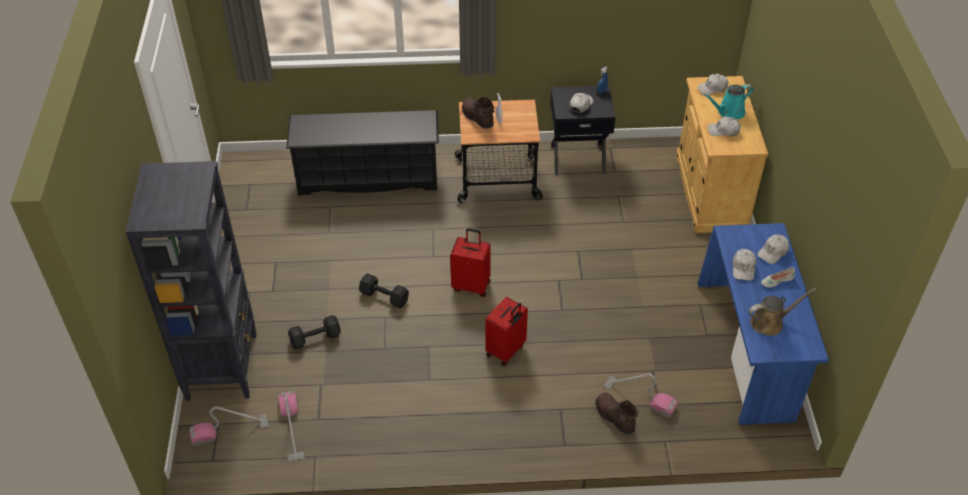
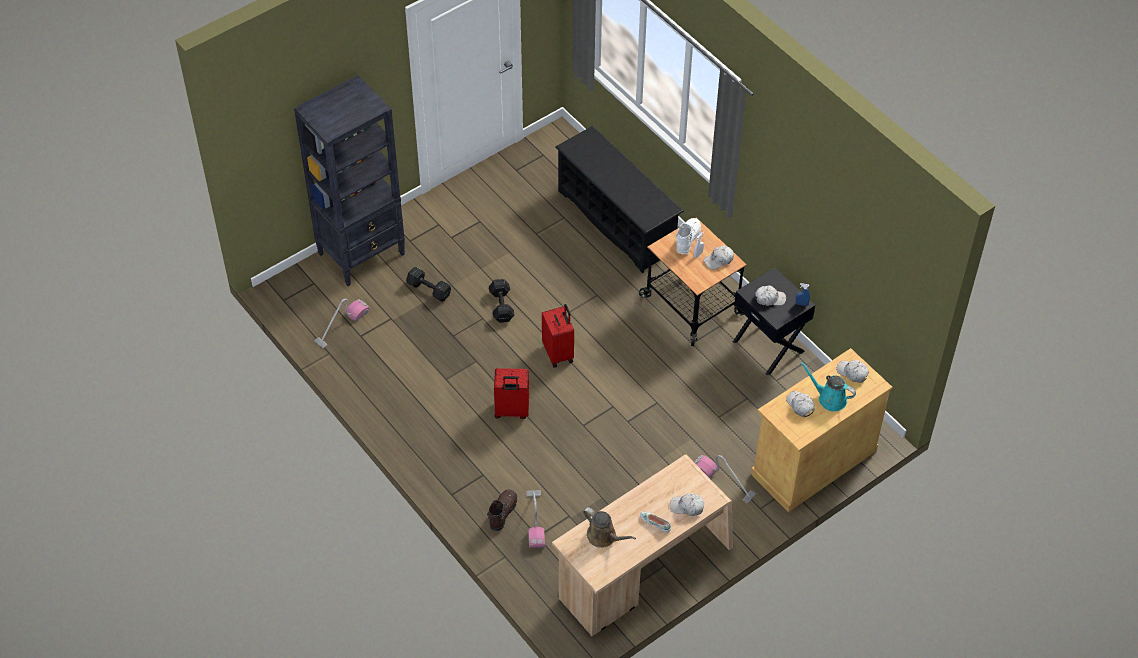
camera: 55 degrees right, 5 degrees up
(229, 430) = (313, 293): vacuum cleaner -> vacuum cleaner (723, 481)
(477, 118) = (687, 239): brown boot -> white boot
(743, 268) = (651, 494): white cap -> white cap (719, 260)
(747, 351) = (643, 572): blue desk -> beige desk

